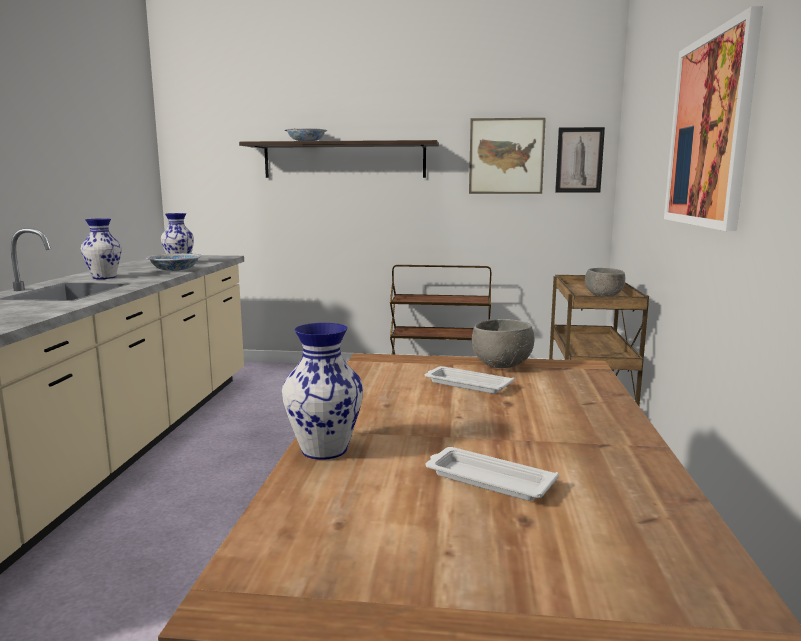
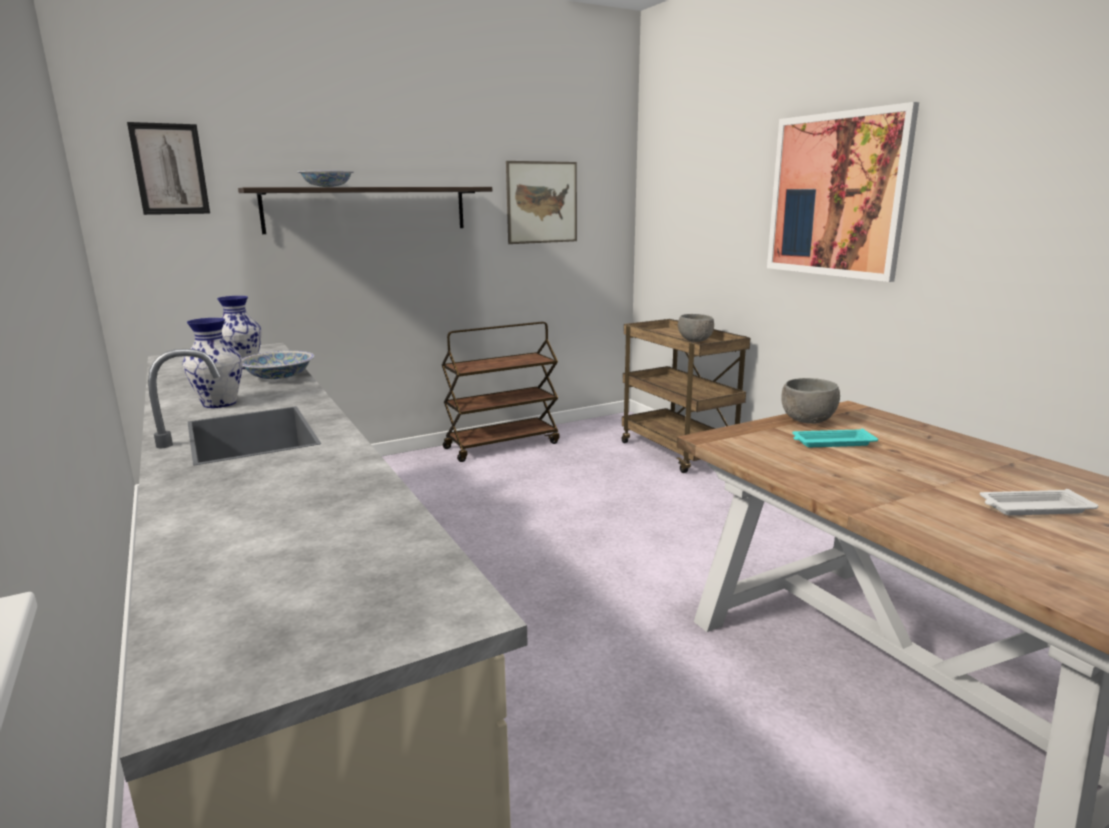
camera: 35 degrees left, 5 degrees up
(323, 449) = (906, 523): vase -> none
(466, 384) = (831, 443): white tray -> turquoise tray
(579, 160) = (606, 206): picture -> picture (170, 169)

